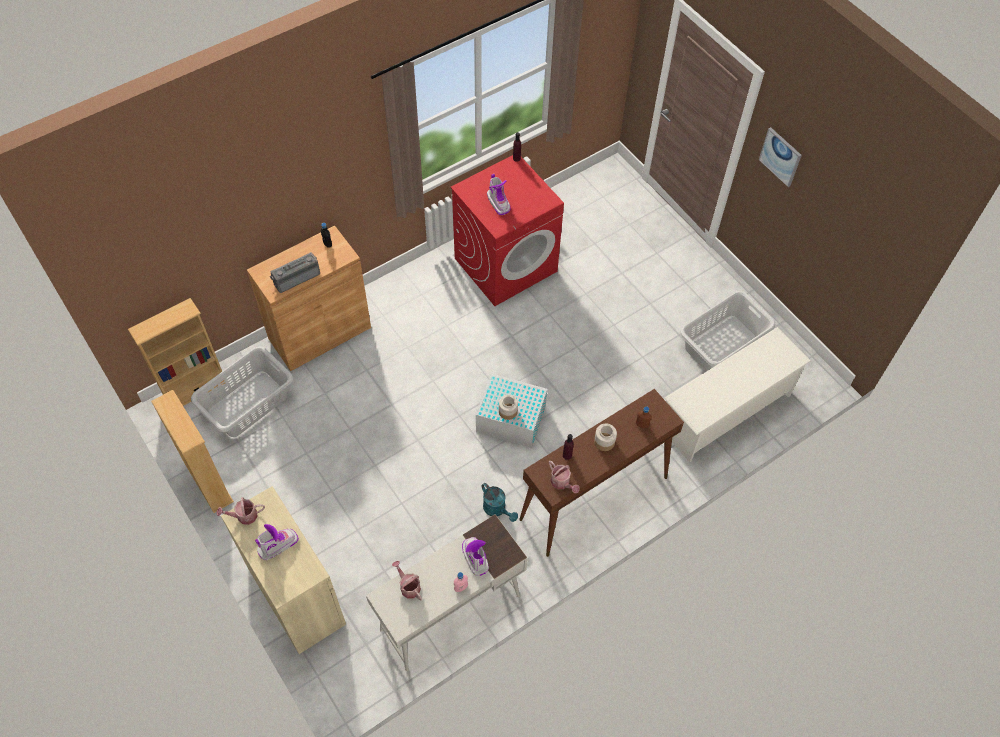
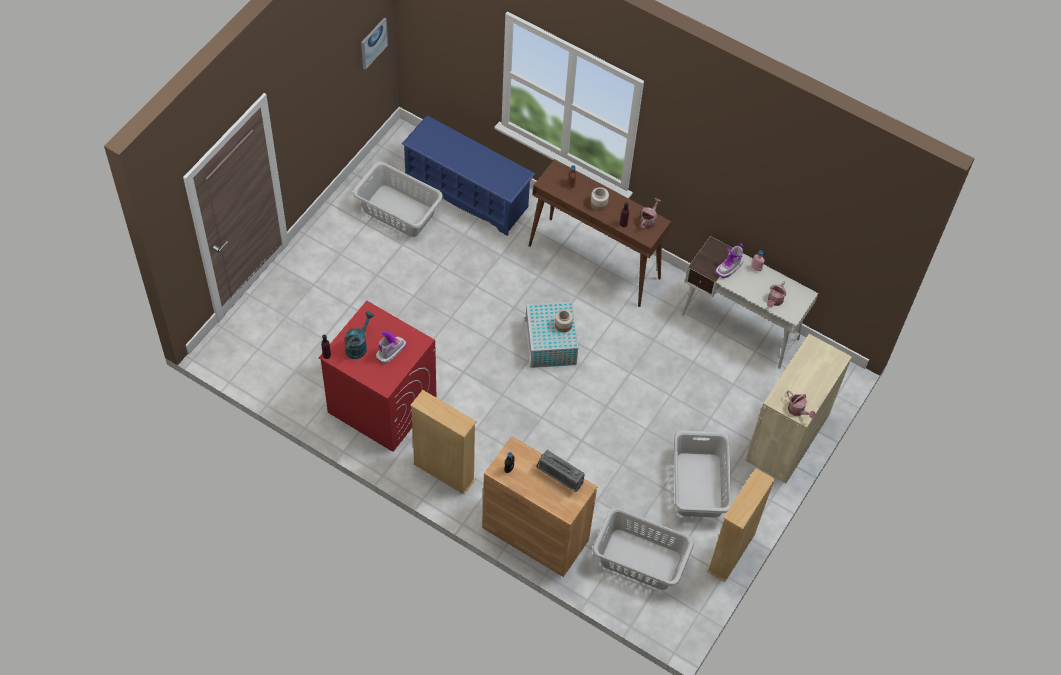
camera: 115 degrees left, 0 degrees up
(195, 389) = (648, 614): beige bookcase -> beige bookcase (444, 472)
(277, 545) = (806, 377): boot -> none
(291, 486) = (699, 485): none -> grey laundry basket
(497, 509) = (639, 324): turquoise watering can -> turquoise watering can (358, 345)
(725, 412) = (468, 193): white shoe rack -> blue shoe rack
(780, 156) = (300, 107): picture -> picture (373, 43)

